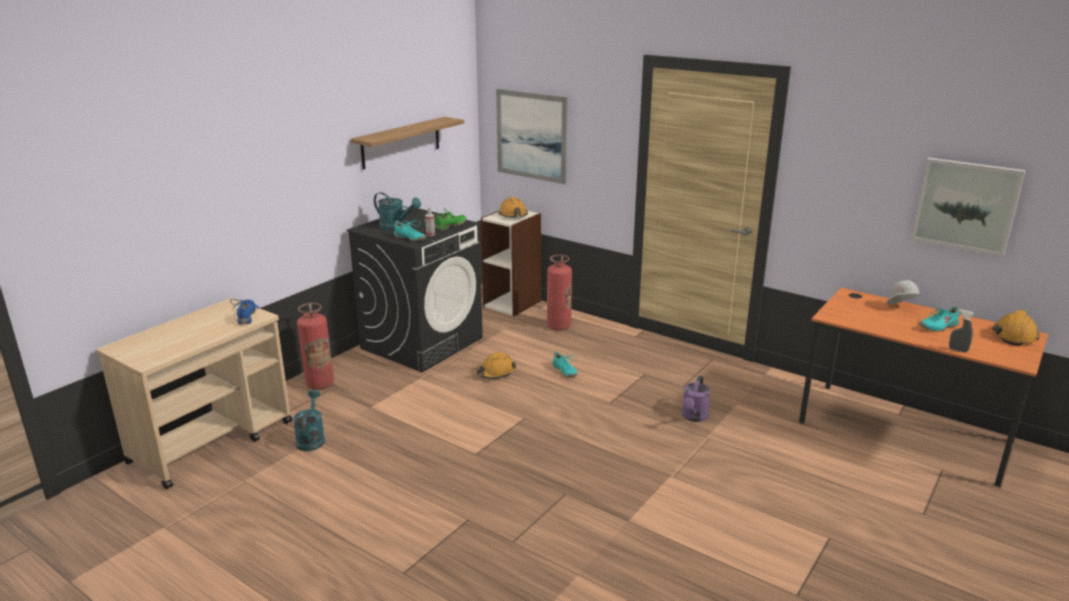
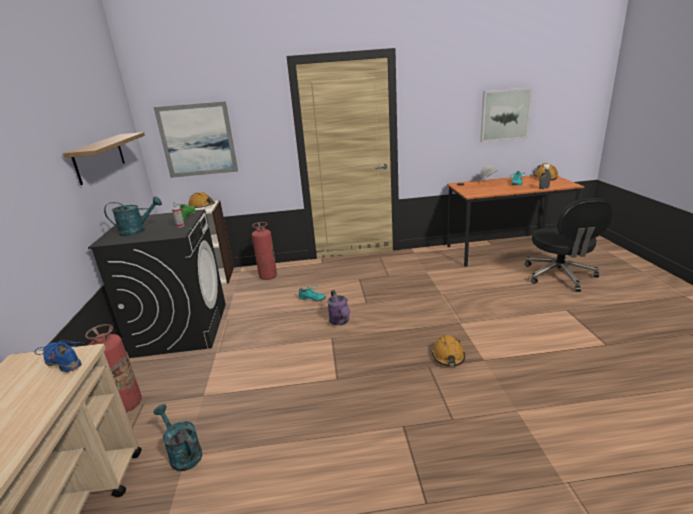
camera: 40 degrees left, 0 degrees up
(409, 238) = (167, 233): turquoise shoe -> none
(496, 373) = (269, 321): orange hard hat -> orange hard hat (448, 356)
(693, 417) = (419, 288): purple watering can -> purple watering can (340, 321)
(912, 501) = (560, 276): none -> black office chair

